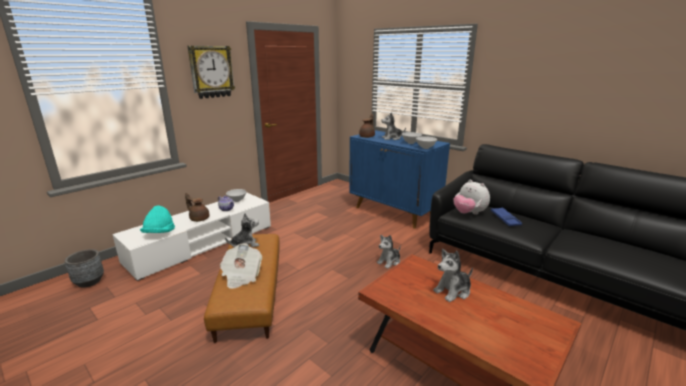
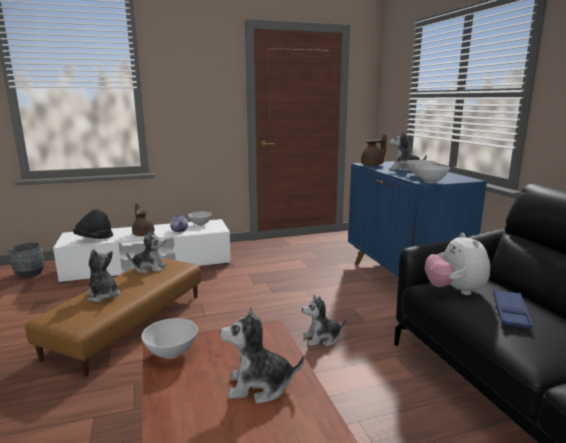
camera: 30 degrees right, 5 degrees down
(159, 233) = (94, 239): turquoise hat -> black hat
(211, 72) = (195, 76): wall clock -> none
(241, 275) = (103, 295): newspaper -> plush toy
(386, 292) = (172, 354): none -> white bowl

